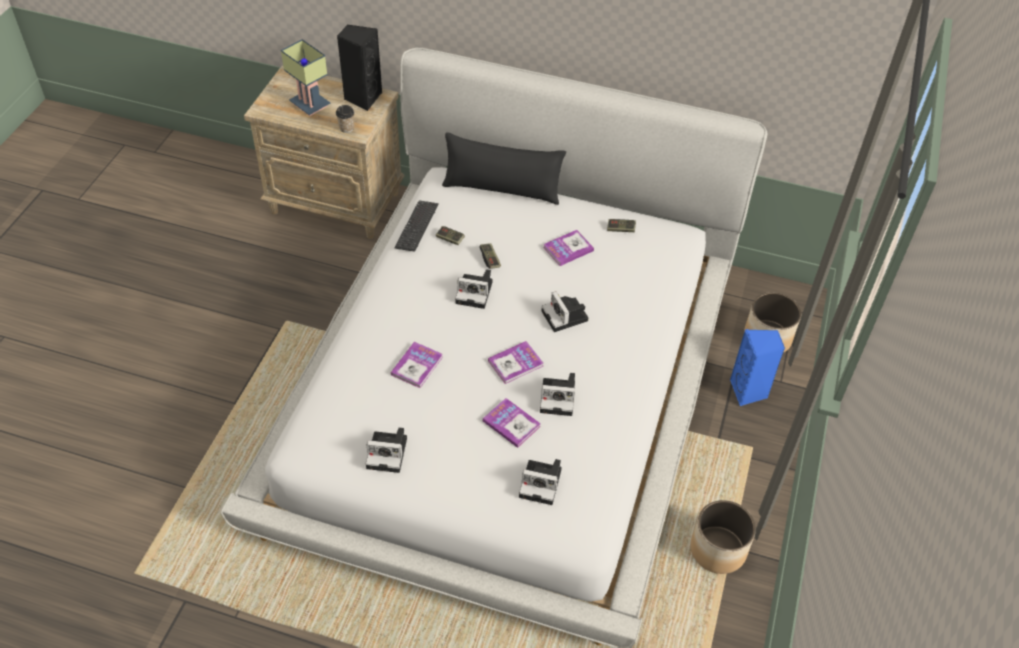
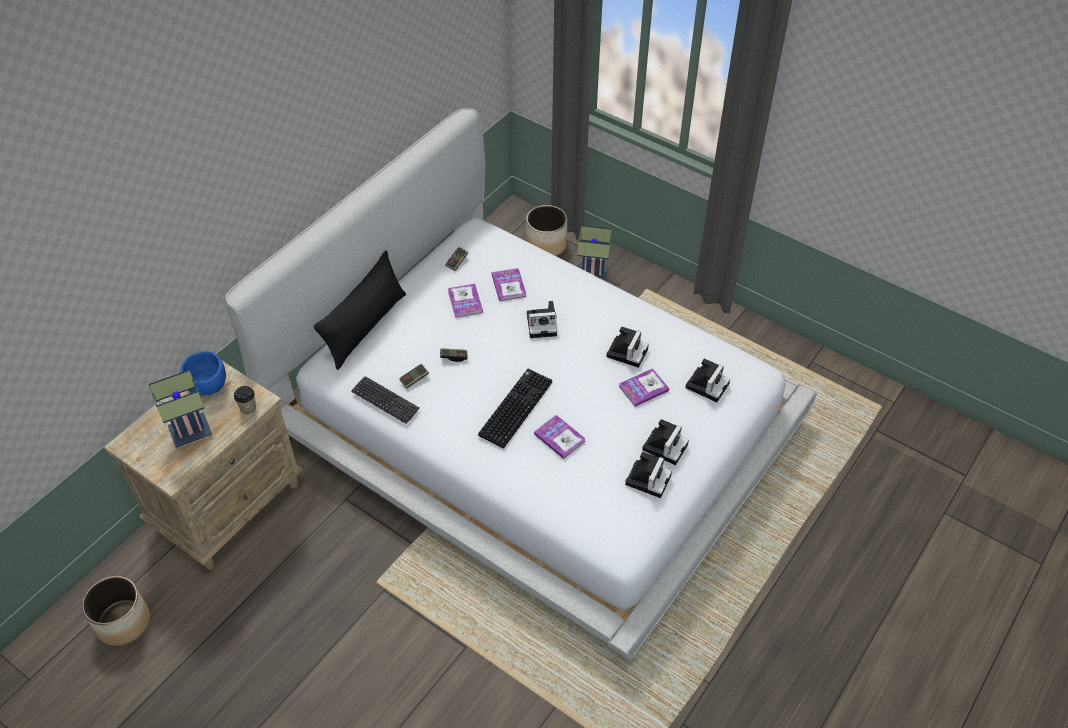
camera: 70 degrees left, 0 degrees up
(362, 98) = (207, 386): black speaker -> blue bowl
(443, 321) = (515, 407): none -> keyboard
(476, 292) = (490, 376): camera -> camera (665, 445)
(515, 363) = (581, 369): book -> book (508, 285)
(718, 550) = (729, 338): planter -> planter (124, 622)
(749, 391) = (594, 273): blue speaker -> table lamp

